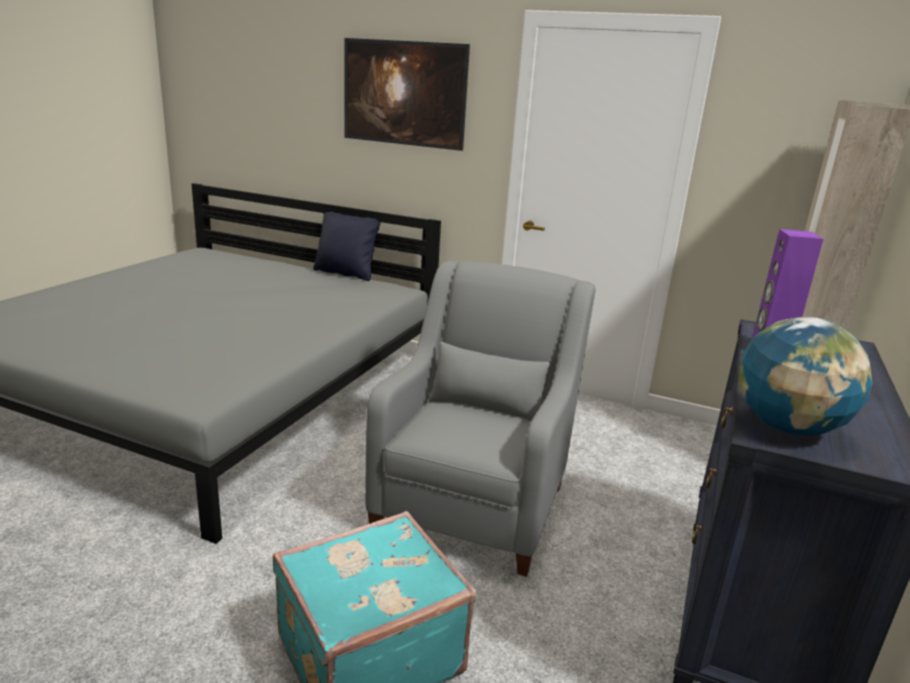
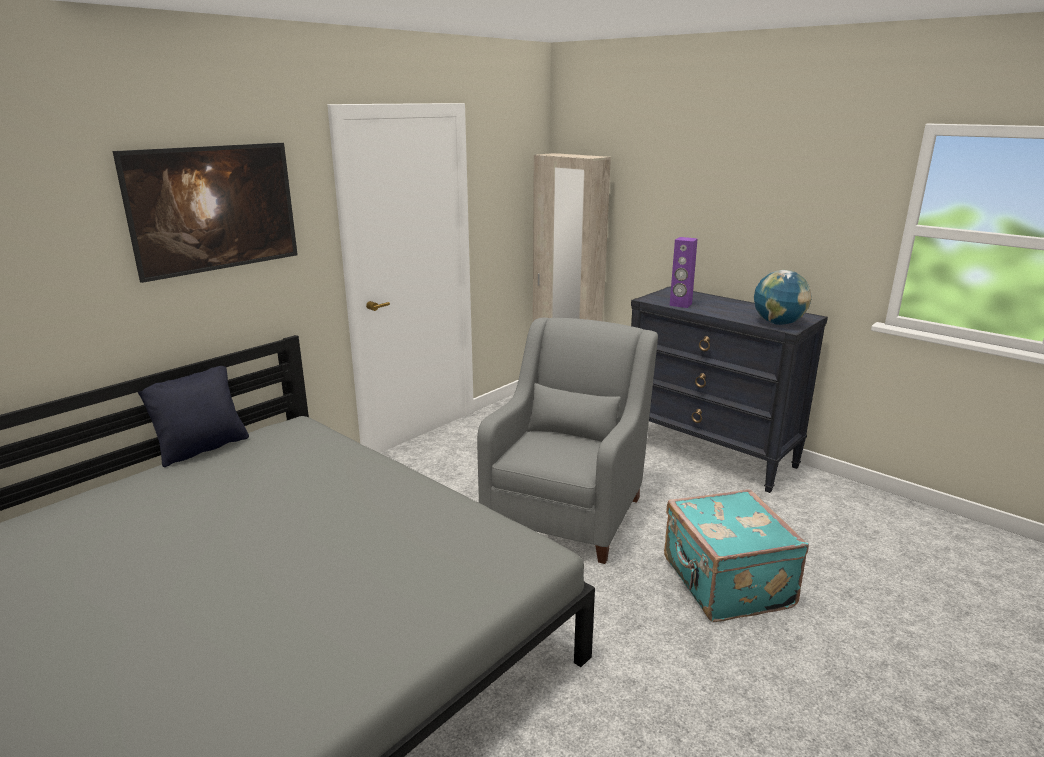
camera: 70 degrees left, 0 degrees up
(475, 500) = (568, 510): grey armchair -> grey armchair turned 75 degrees clockwise

